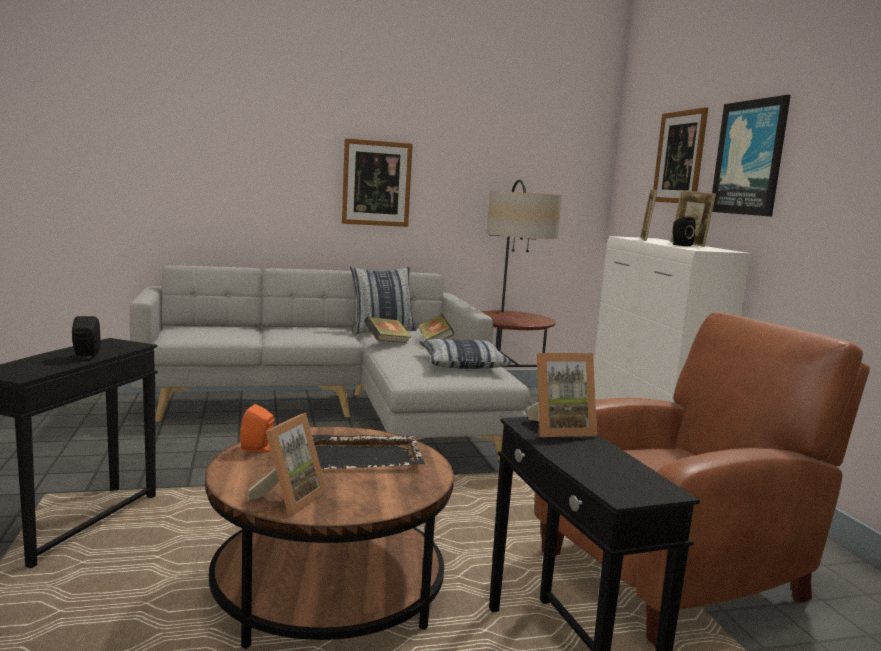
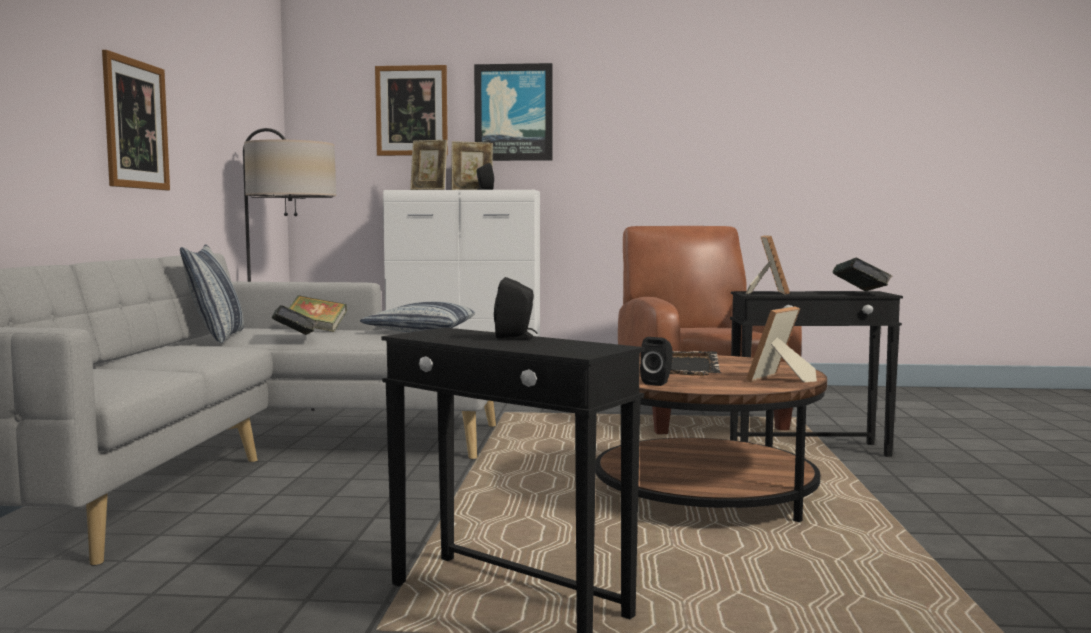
camera: 70 degrees left, 5 degrees down
(259, 449) = (658, 382): orange speaker -> black speaker
(289, 499) = (779, 380): picture frame -> picture frame turned 90 degrees counterclockwise
(616, 481) = (860, 293): none -> book

